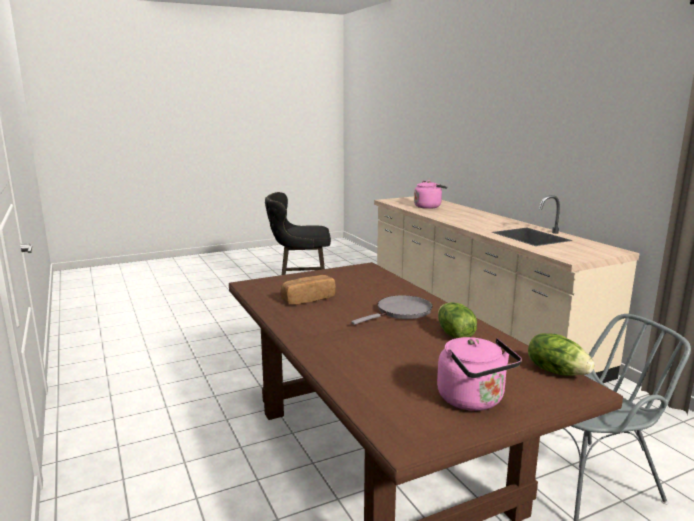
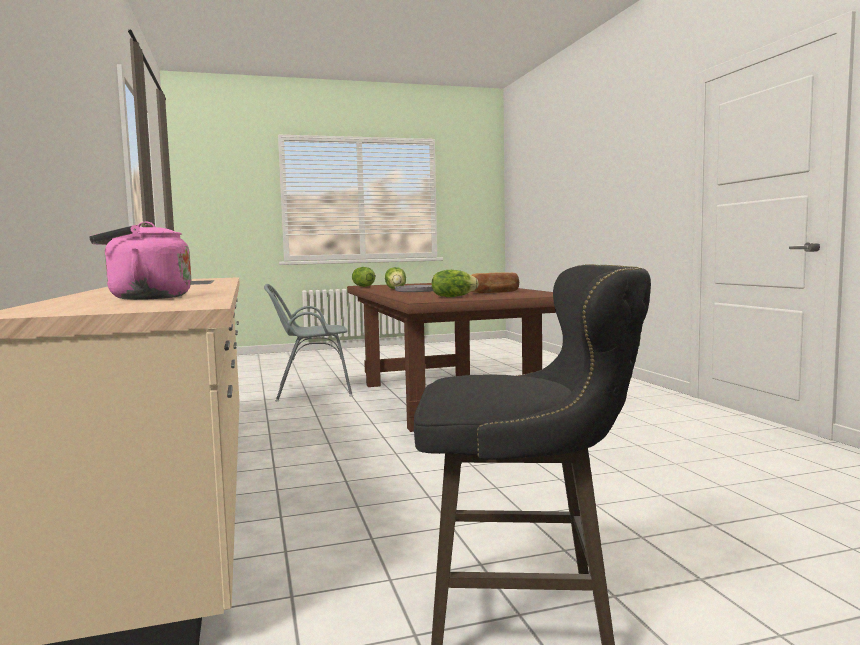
camera: 170 degrees left, 10 degrees down
(345, 279) = (453, 297): none -> lettuce
(473, 400) = (417, 284): pink kettle -> none

